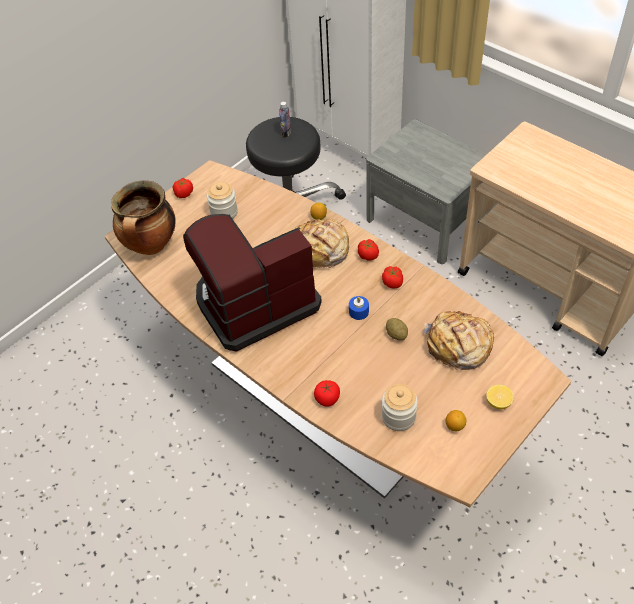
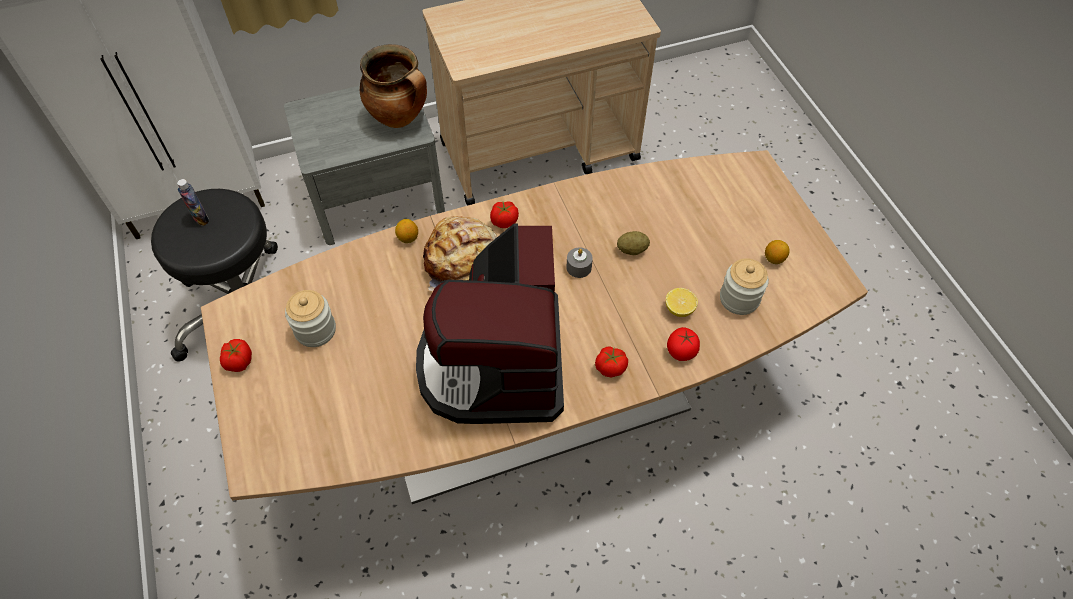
camera: 65 degrees left, 5 degrees up
(151, 246) = (304, 441): cooking pot -> cooking pot (400, 117)
(358, 312) = (579, 267): blue candle -> grey candle
(392, 283) = (559, 219): tomato -> tomato (610, 368)
(458, 346) = (679, 208): bread -> none
(498, 402) = (764, 212): lemon -> lemon (679, 309)

